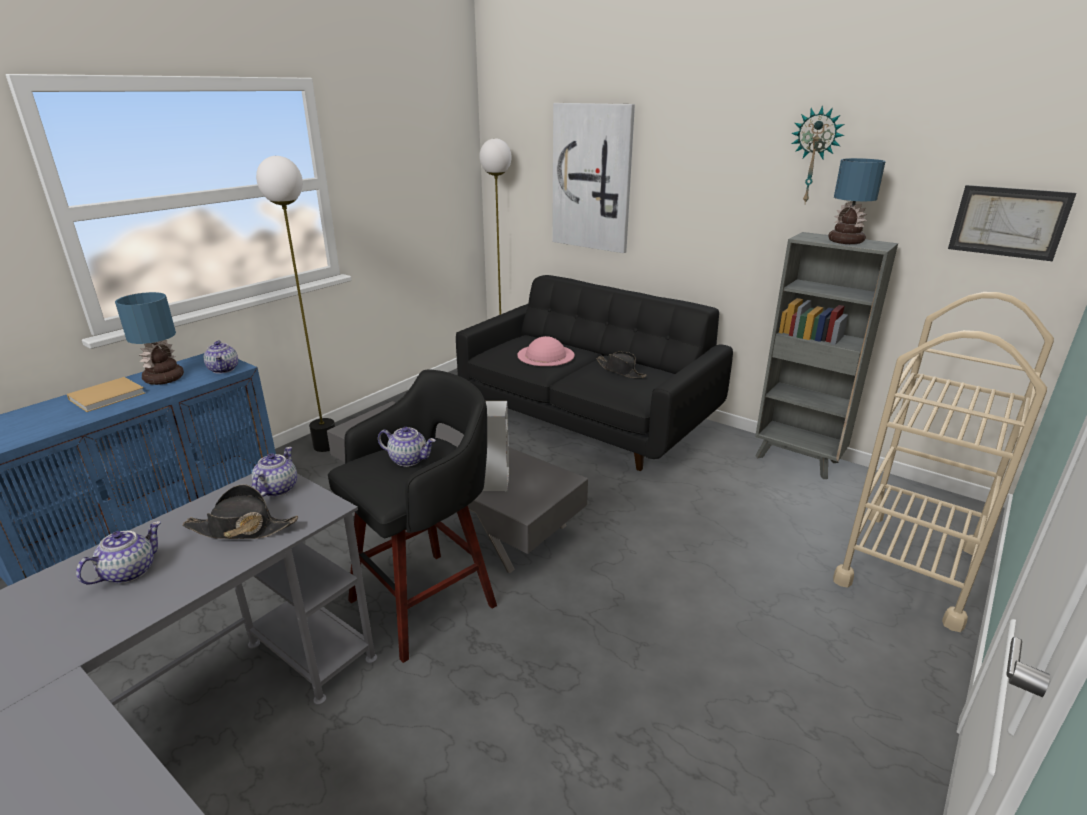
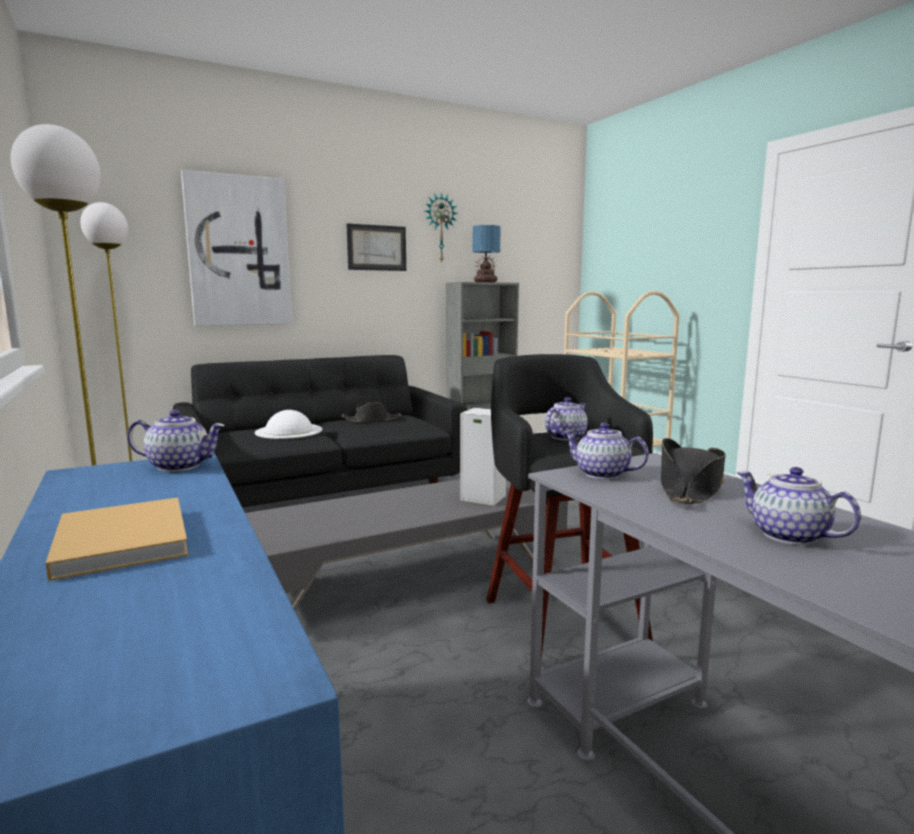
camera: 65 degrees left, 15 degrees down
(163, 379) = (128, 500): table lamp -> none
(545, 355) = (288, 431): pink hat -> white hat
(1008, 222) = (544, 265): picture -> picture (376, 248)

